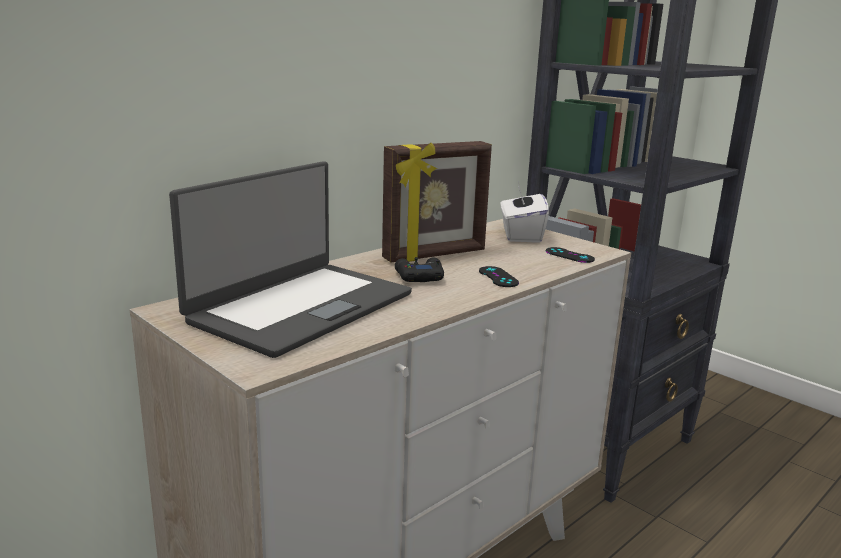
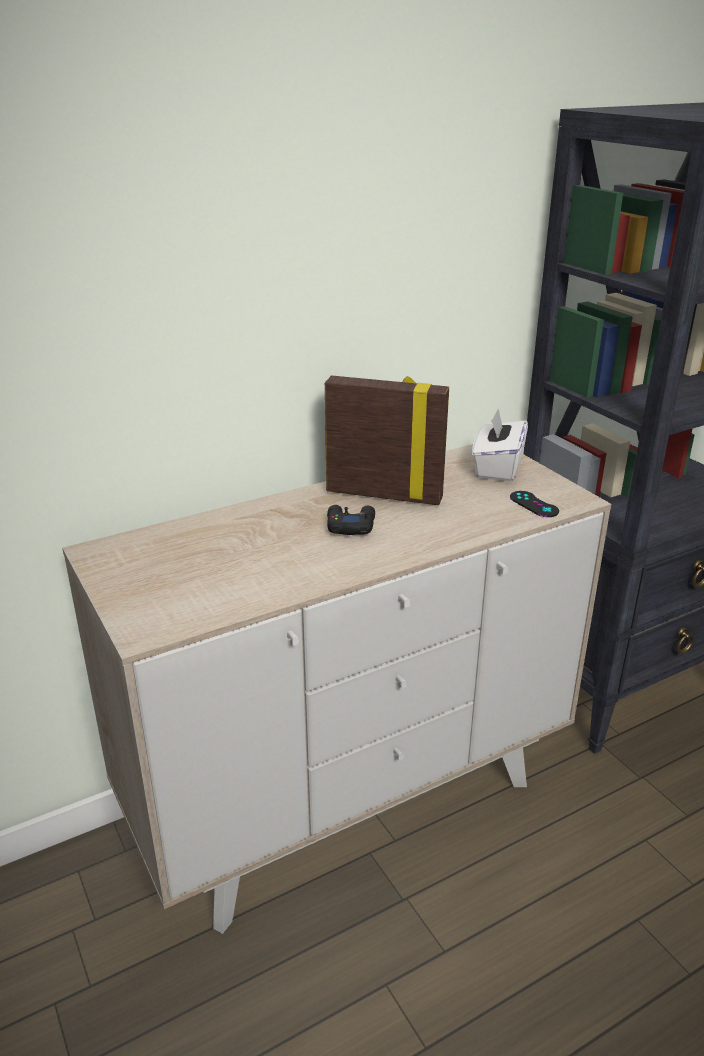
camera: 15 degrees right, 10 degrees up
(300, 307) = (214, 559): laptop -> none
(435, 255) = (384, 494): picture frame -> picture frame turned 150 degrees counterclockwise
(498, 277) = (434, 532): black game controller -> none

